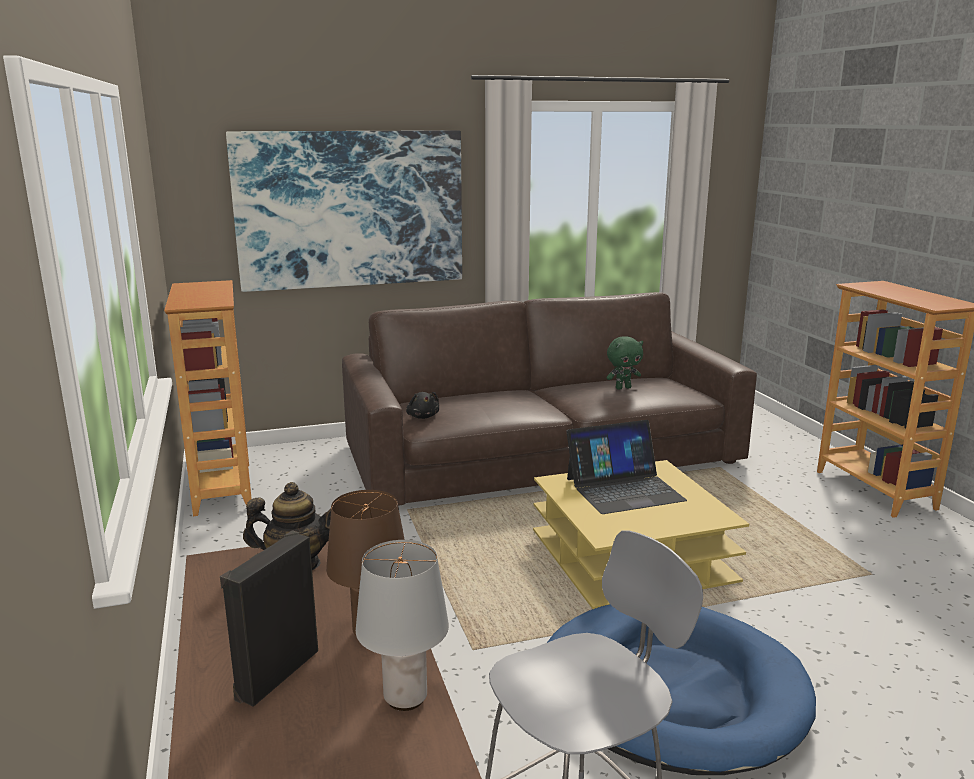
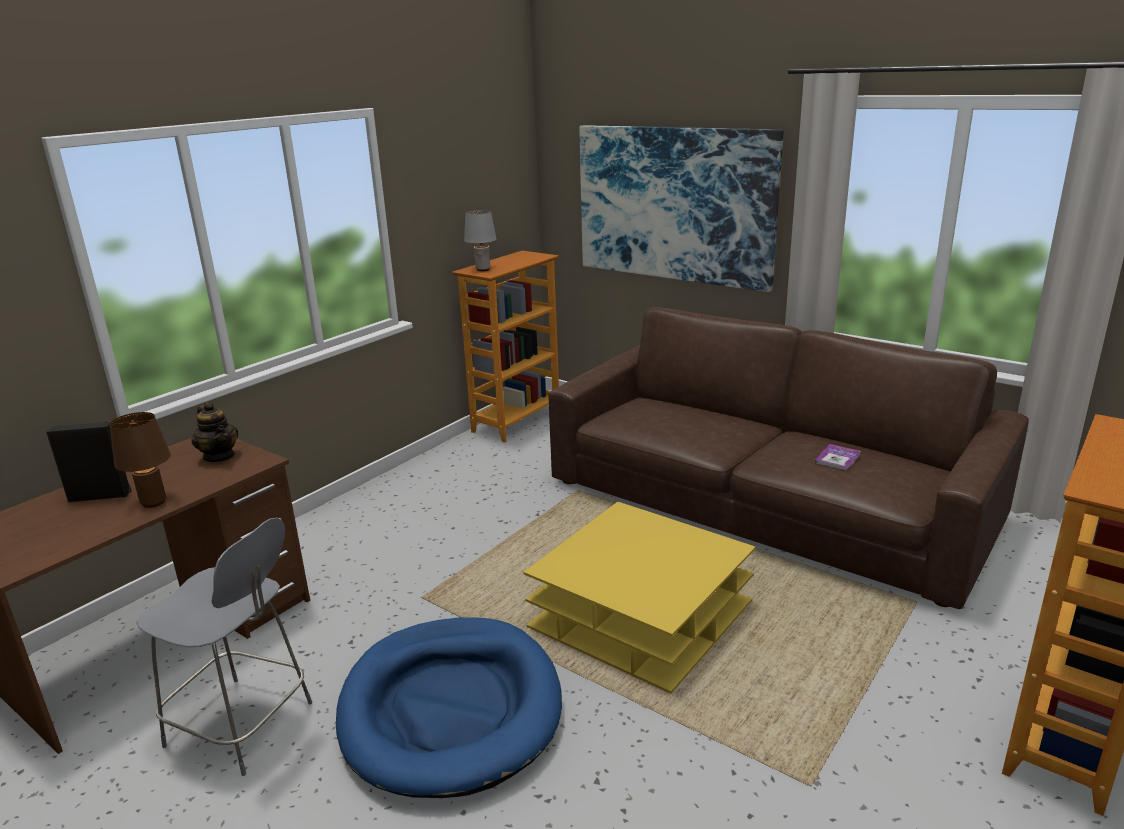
camera: 55 degrees right, 5 degrees up
(406, 698) = (89, 534): grey table lamp -> grey table lamp (483, 269)
(423, 416) = (619, 414): black plush toy -> none
(623, 388) = (837, 459): green plush toy -> book
(624, 489) = (653, 547): laptop -> none

